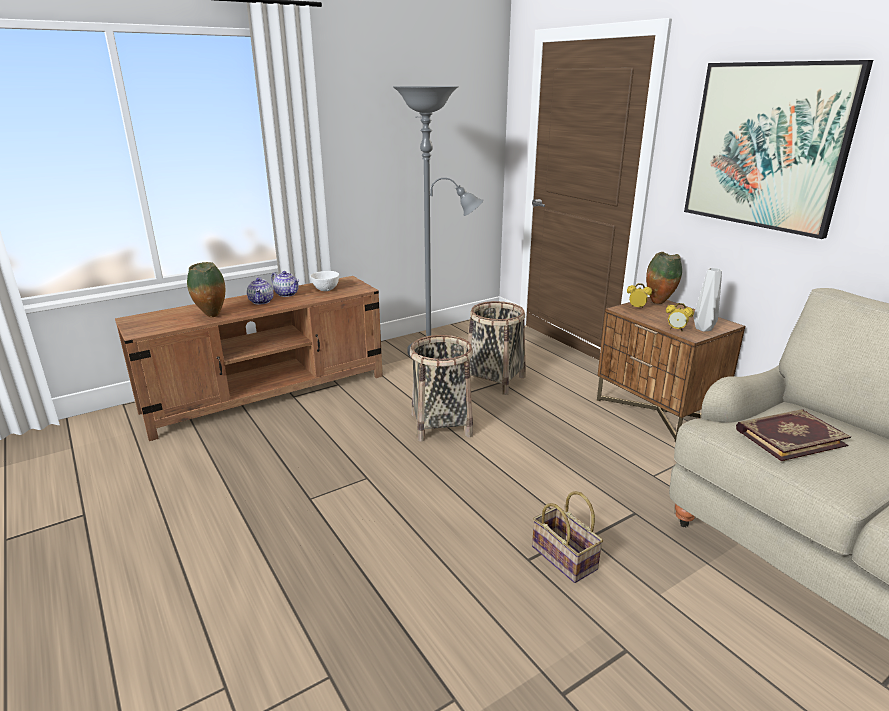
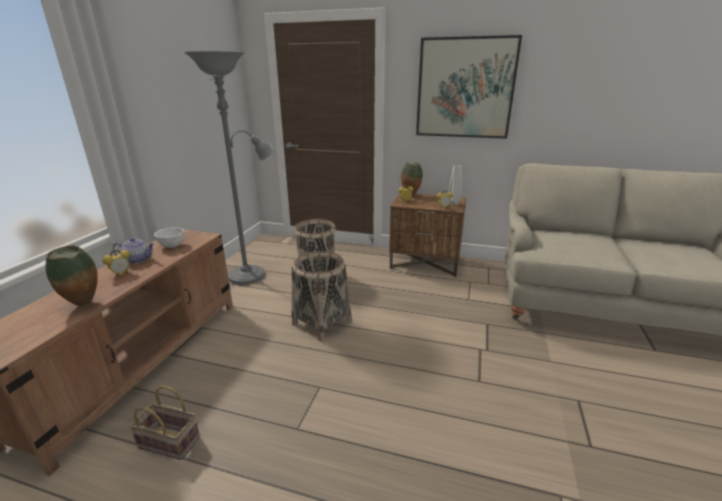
camera: 40 degrees left, 0 degrees up
(261, 301) = (121, 274): teapot -> alarm clock
(566, 558) = (493, 368): basket -> basket (171, 442)
(789, 436) = (567, 245): book -> none

